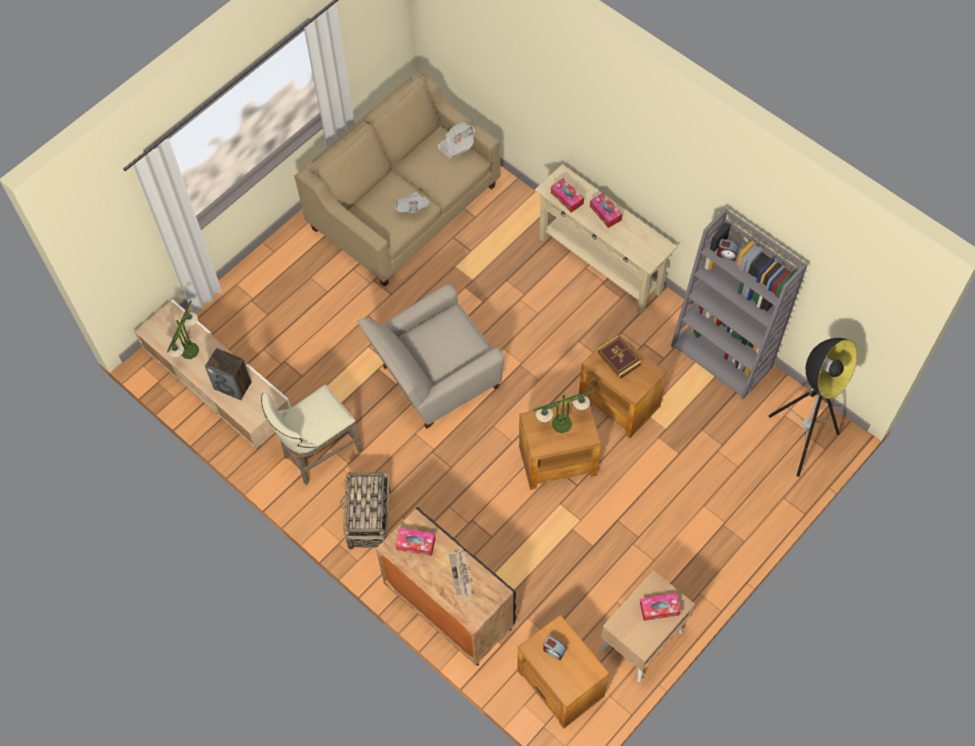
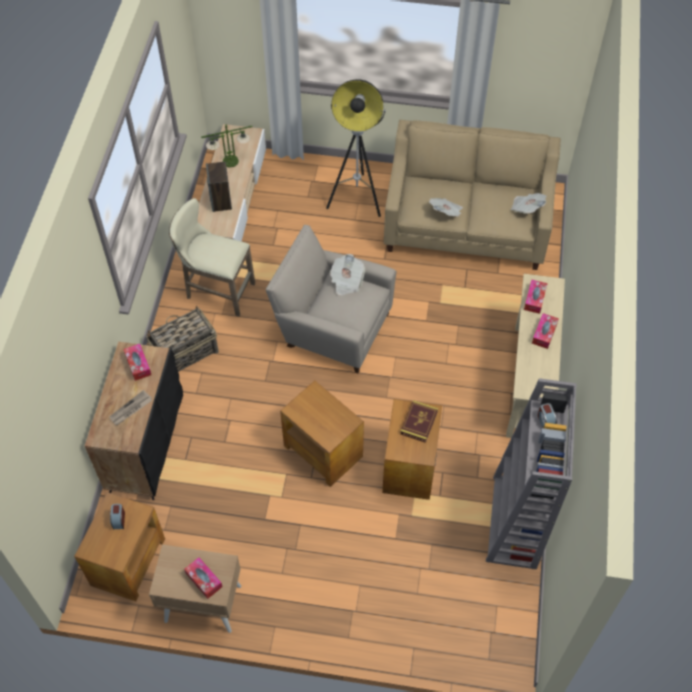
camera: 55 degrees right, 5 degrees down
(428, 329) = (346, 281): none -> newspaper
(561, 424) = (326, 414): table lamp -> none
(800, 440) = (481, 632): floor lamp -> floor lamp (357, 198)

